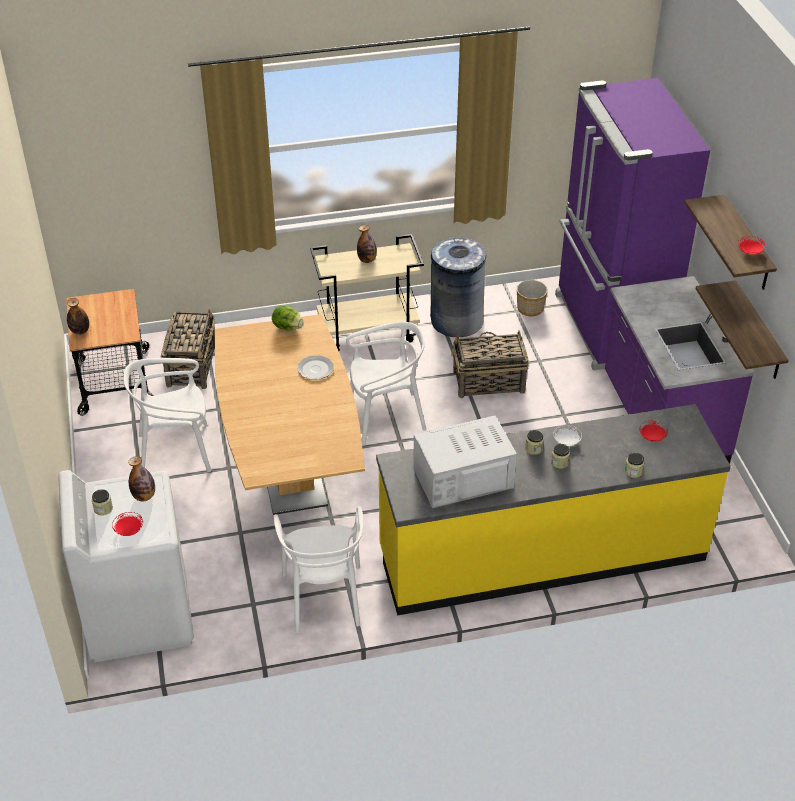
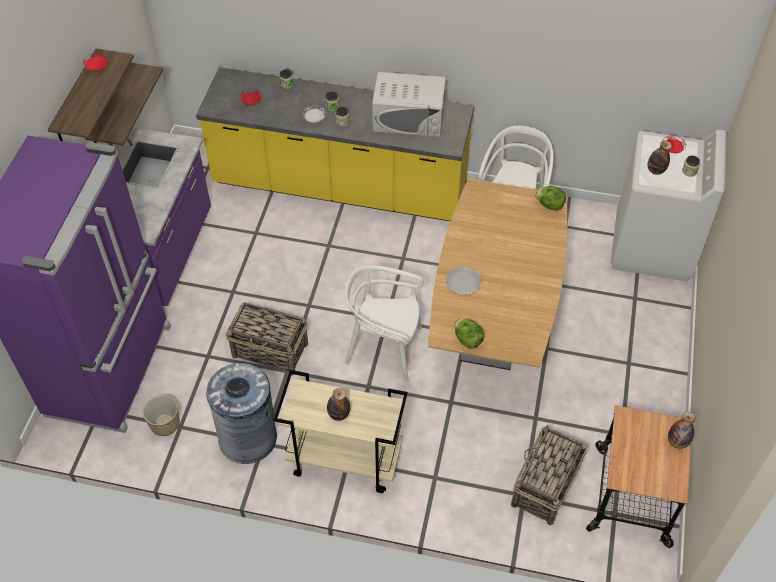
camera: 155 degrees left, 10 degrees up
(176, 450) = (588, 384): white chair -> none
(259, 468) = (550, 205): none -> lettuce

